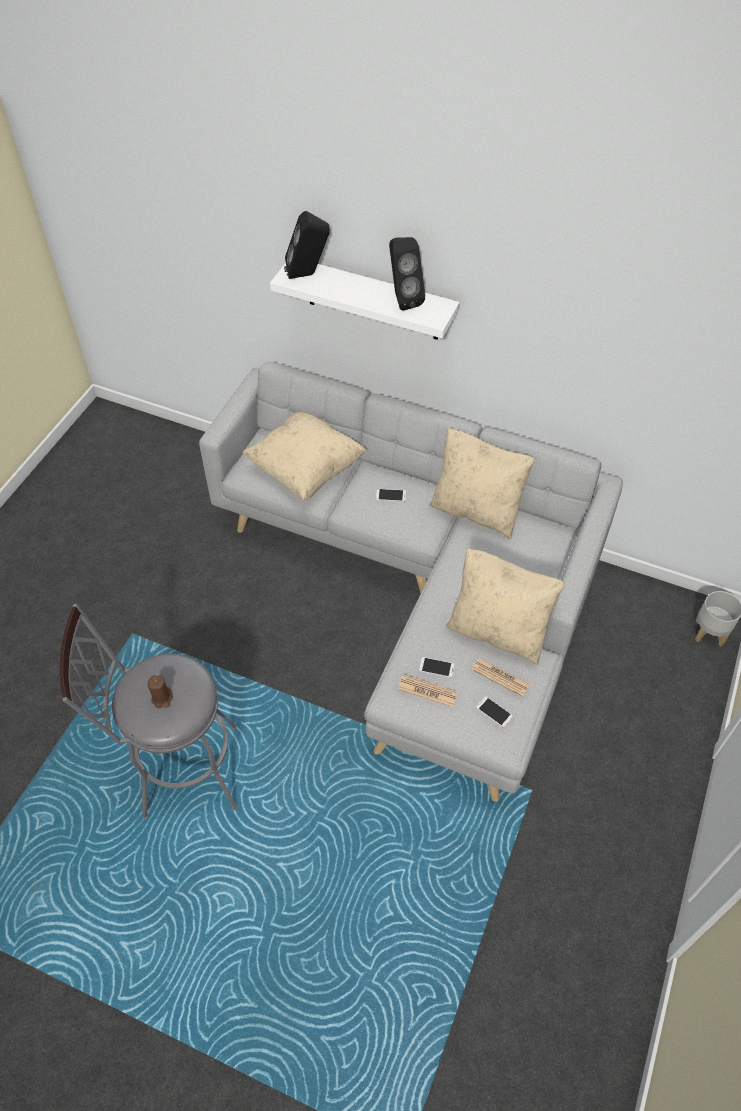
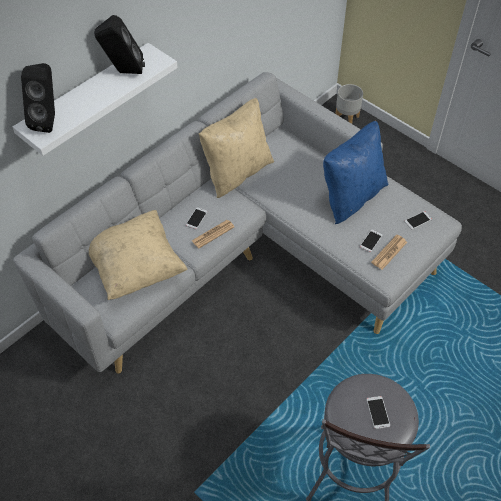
camera: 70 degrees left, 0 degrees up
(162, 698) = (378, 412): brown candle -> phone
(498, 631) = (351, 196): beige pillow -> blue pillow
(500, 677) = (391, 207): newspaper -> newspaper (213, 234)

